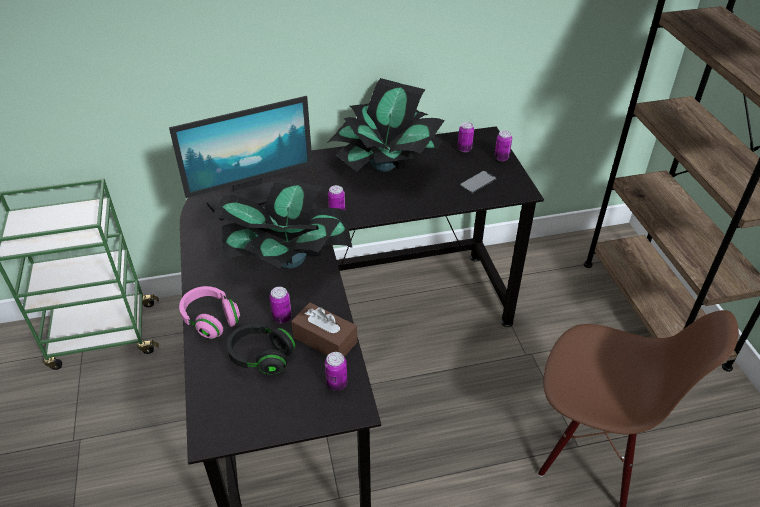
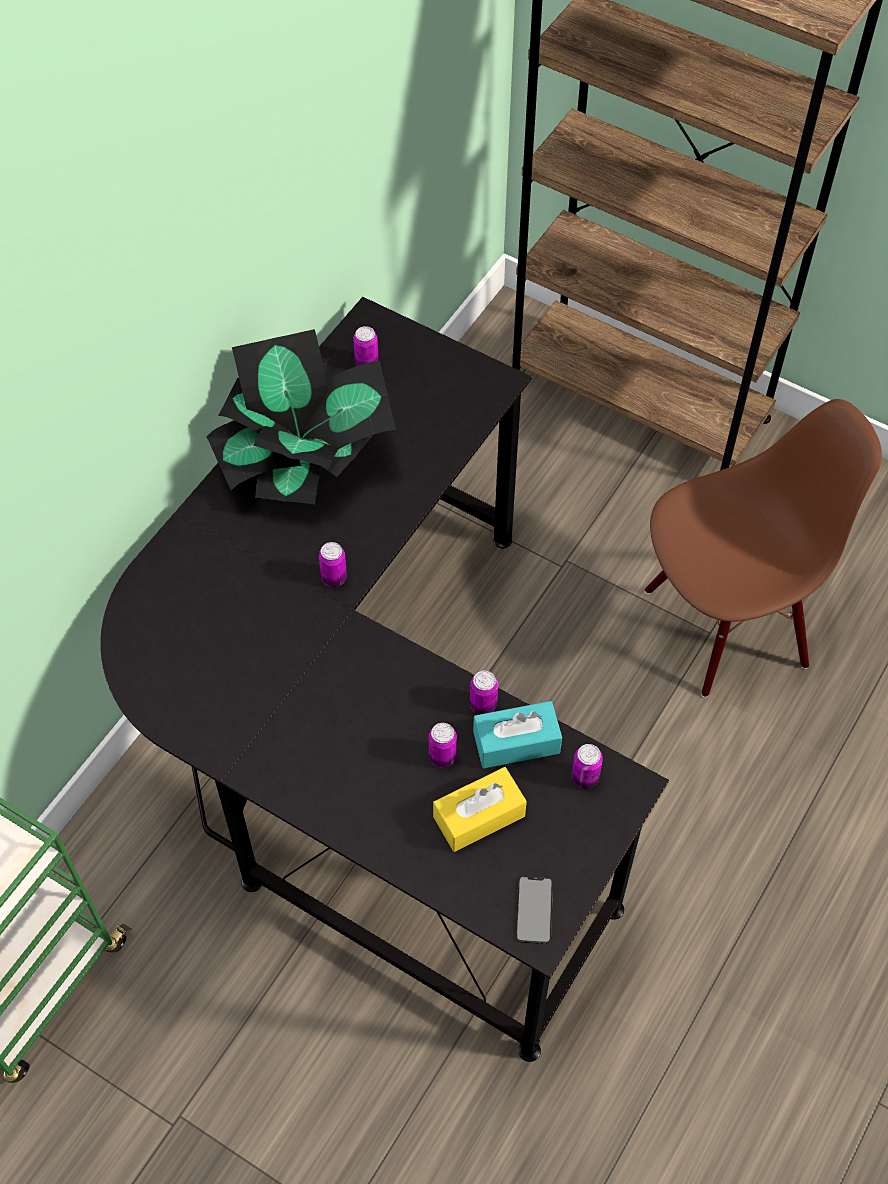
camera: 45 degrees left, 15 degrees up
(211, 320) = (372, 825): pink headphones -> none
(253, 198) = (204, 637): monitor -> none
(261, 357) = (479, 816): black headphones -> yellow tissue box
(288, 260) = (358, 684): potted plant -> none
(325, 340) = (516, 742): brown tissue box -> turquoise tissue box
(478, 182) = (438, 405): phone -> phone (534, 910)
(501, 158) = (424, 346): can -> can (483, 705)

